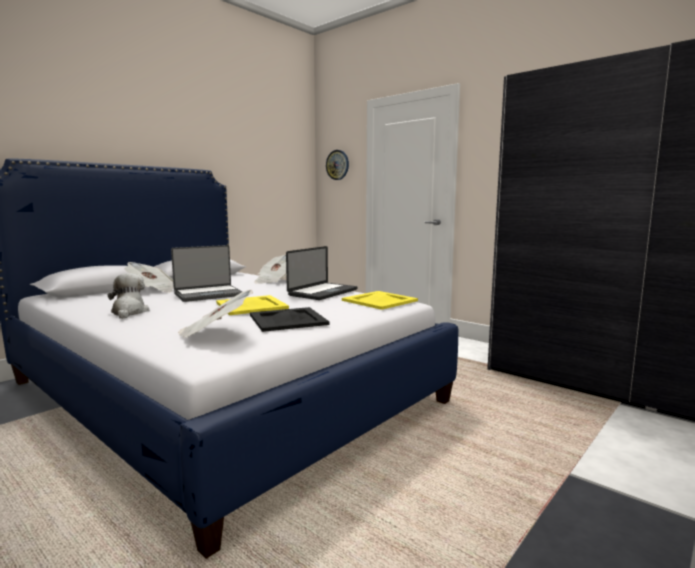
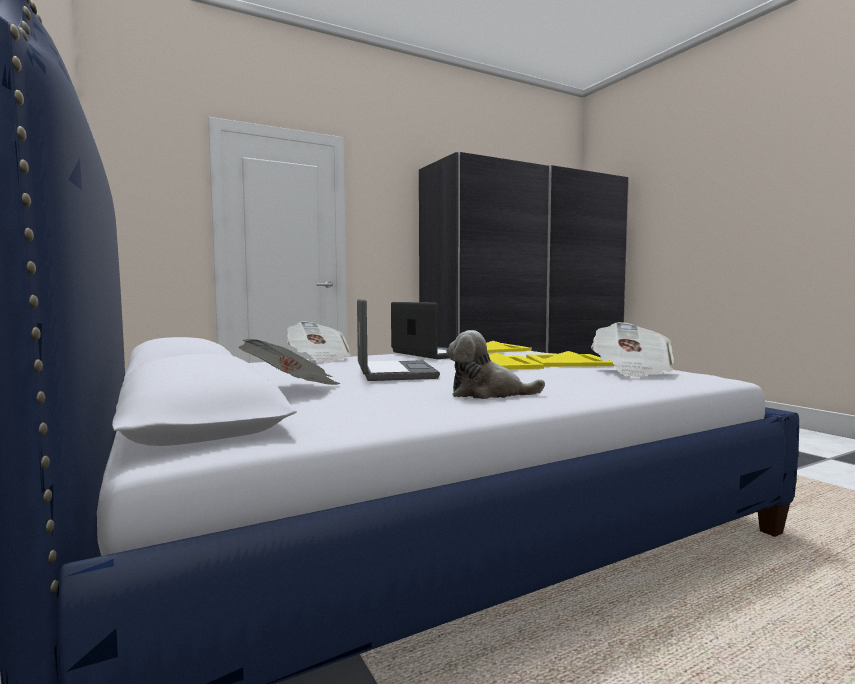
camera: 70 degrees left, 5 degrees down
(288, 319) = (567, 361): black tray -> yellow tray
(337, 165) = (148, 198): wall clock -> none

